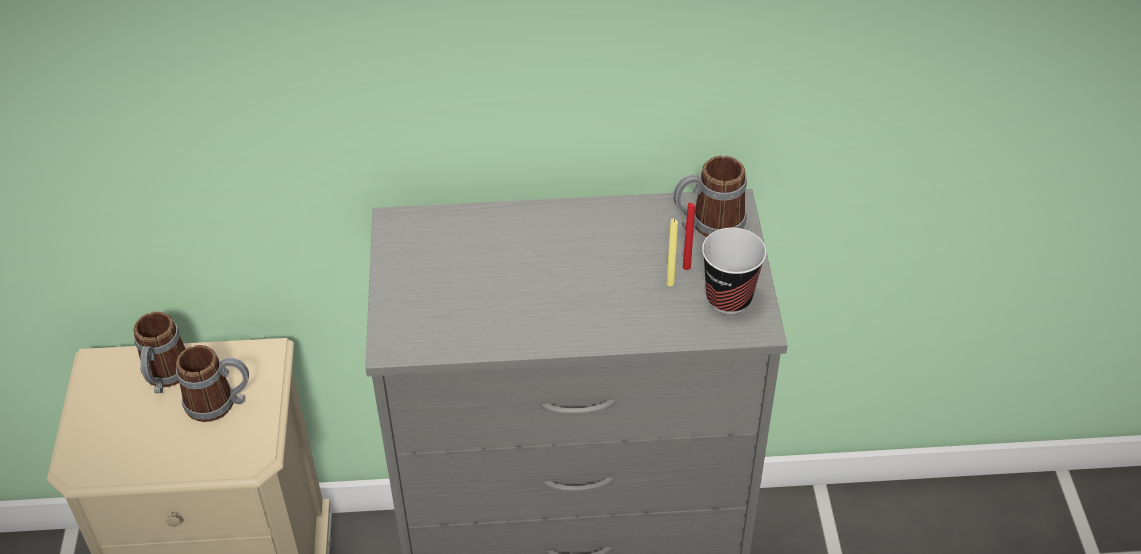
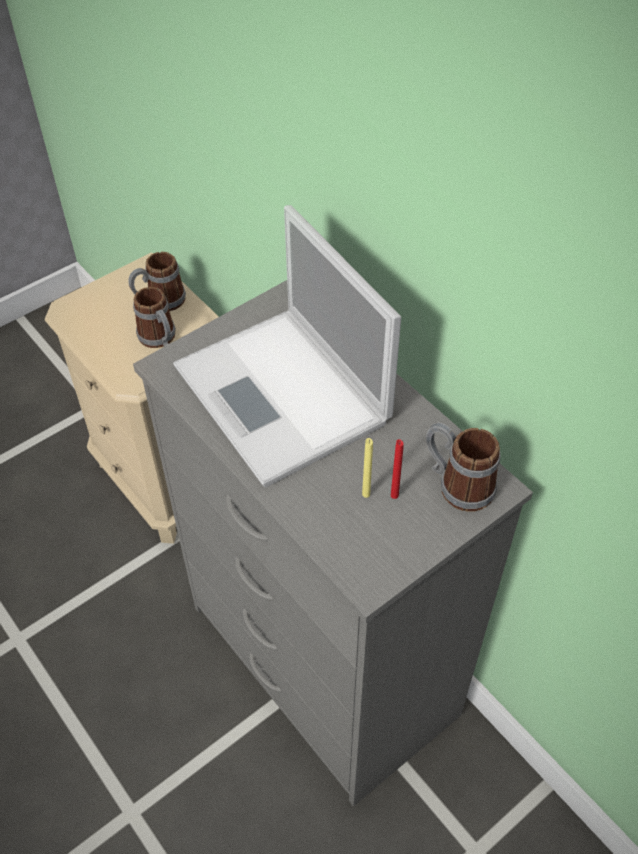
camera: 55 degrees right, 5 degrees up
(515, 281) = (284, 396): none -> laptop
(728, 298) = (384, 544): cup -> none

